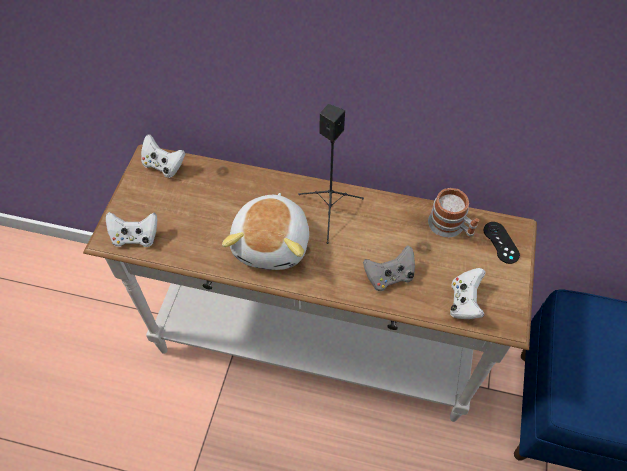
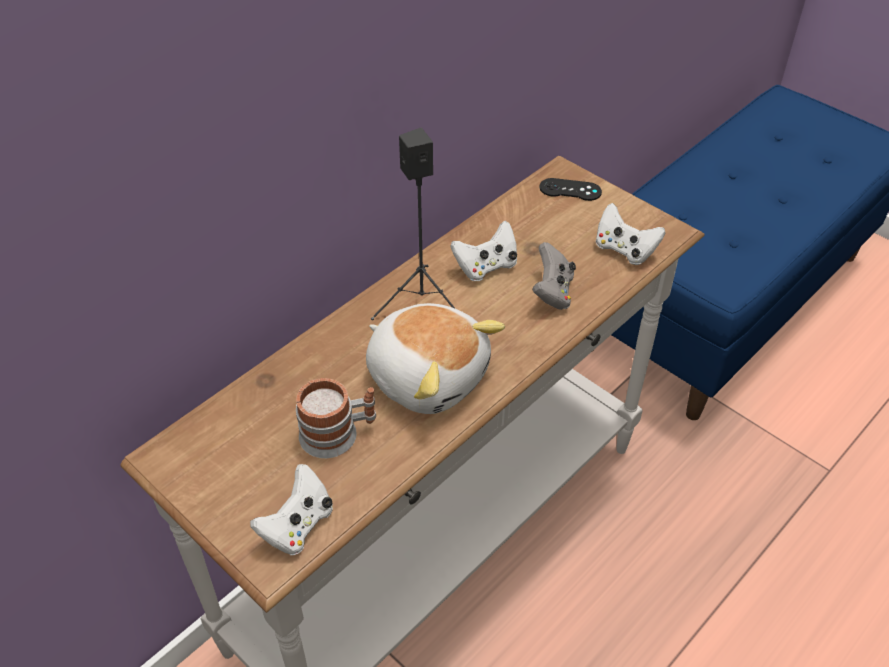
camera: 60 degrees left, 10 degrees down
(164, 165) = (194, 442): white game controller -> white game controller (486, 267)
(451, 227) = (523, 215): mug -> mug (338, 434)

